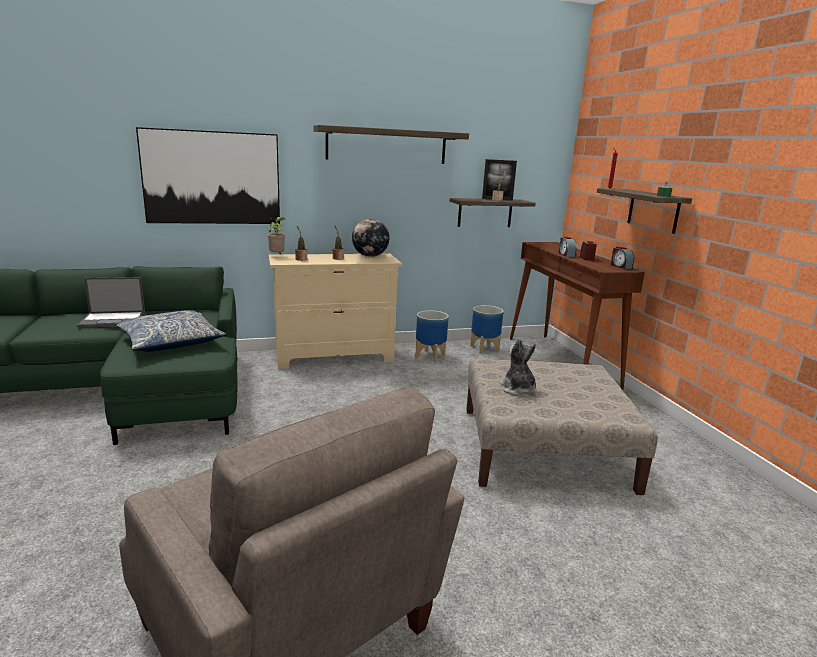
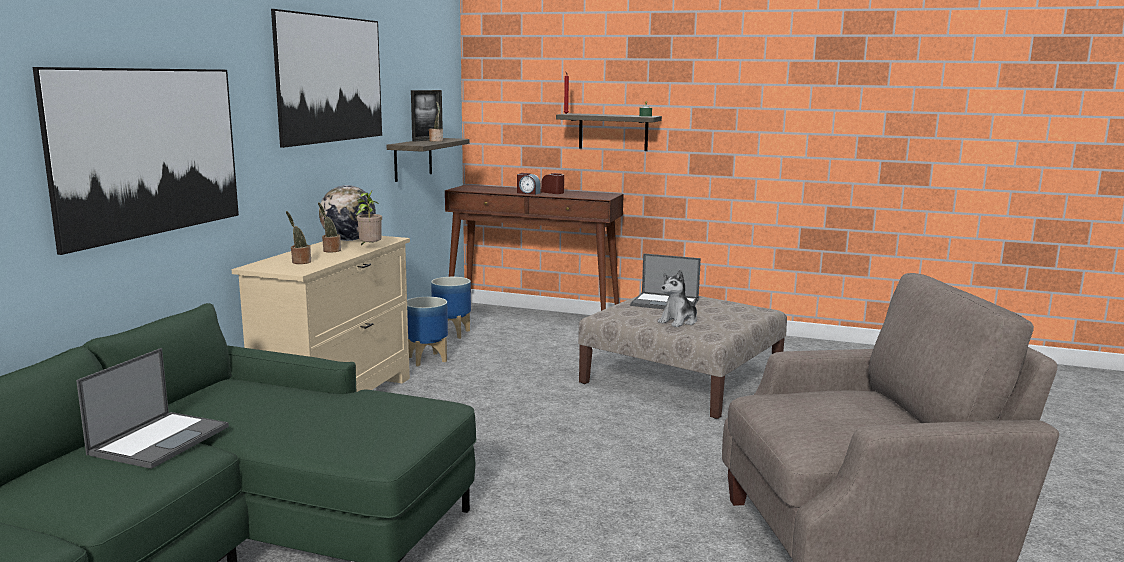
camera: 55 degrees left, 5 degrees down
(171, 342) = (339, 419): pillow -> none
(277, 256) = (258, 267): potted plant -> potted plant (370, 248)
(387, 145) = (331, 79): shelf -> picture
(518, 389) = (679, 321): plush toy -> plush toy turned 60 degrees counterclockwise
(560, 375) = (665, 303): none -> laptop
(620, 266) = (596, 193): alarm clock -> none

